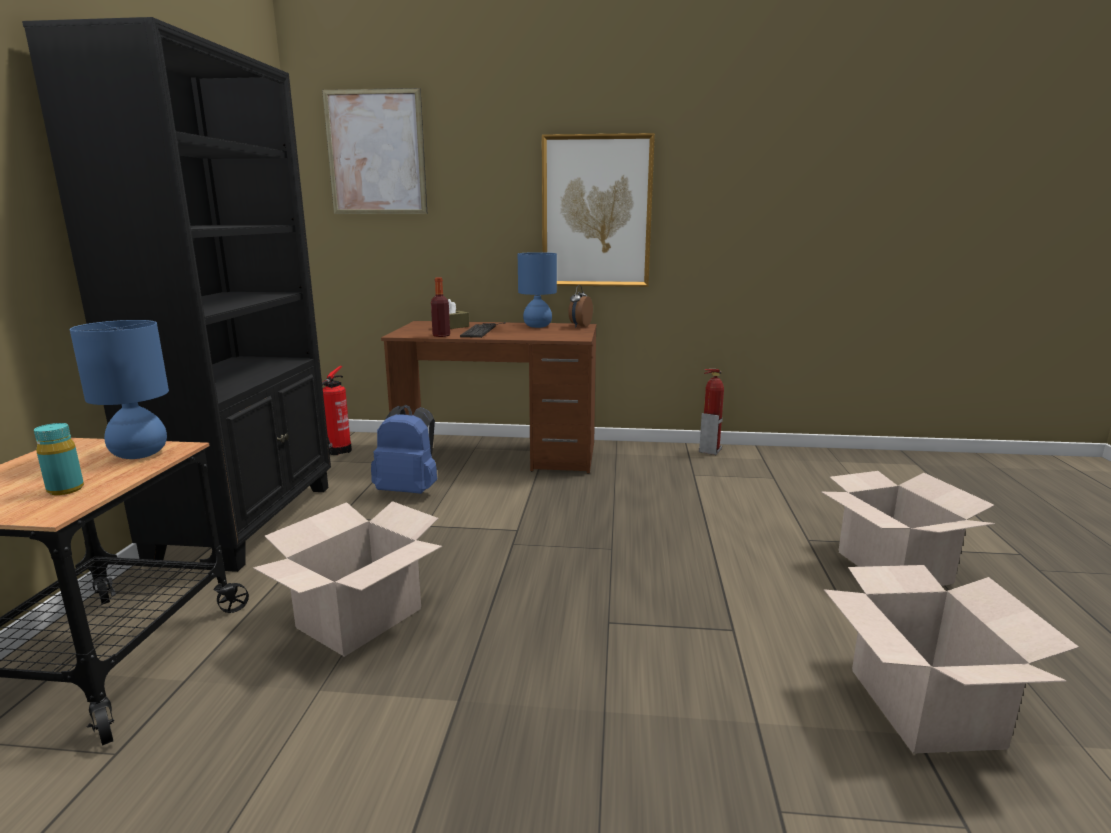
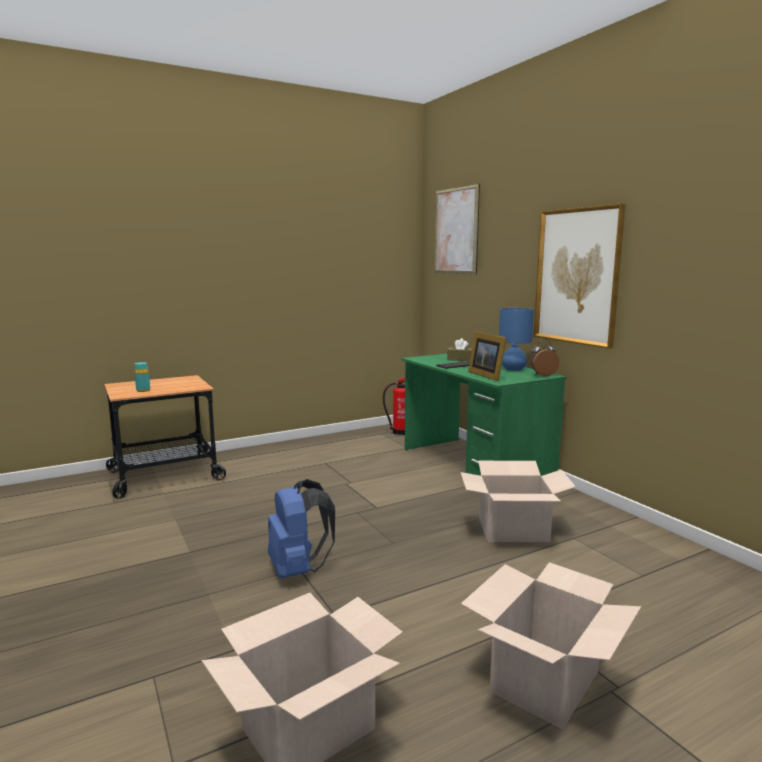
camera: 55 degrees right, 5 degrees down
(140, 454) = (188, 386): blue table lamp -> none
(249, 521) = (296, 449): black bookcase -> none
(359, 617) = (237, 505): cardboard box -> cardboard box (513, 530)
(409, 491) = (381, 465): blue backpack -> blue backpack (298, 569)
(441, 335) = (431, 363): bottle -> none
(498, 454) = (474, 466): brown desk -> green desk
(544, 335) = (487, 375): none -> picture frame
(709, 451) = (642, 531): fire extinguisher -> none

